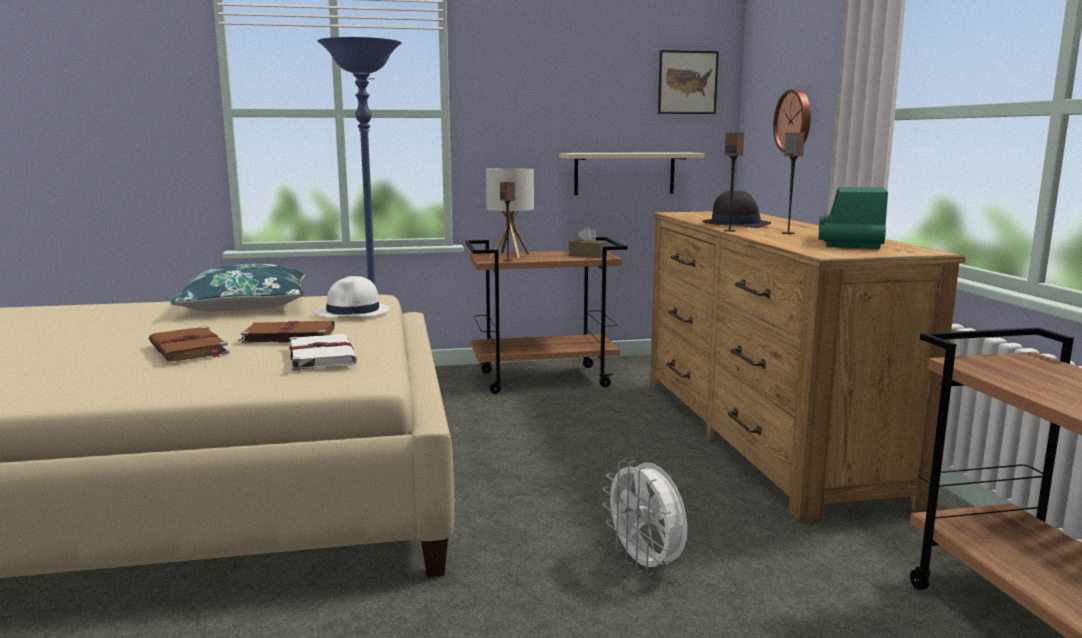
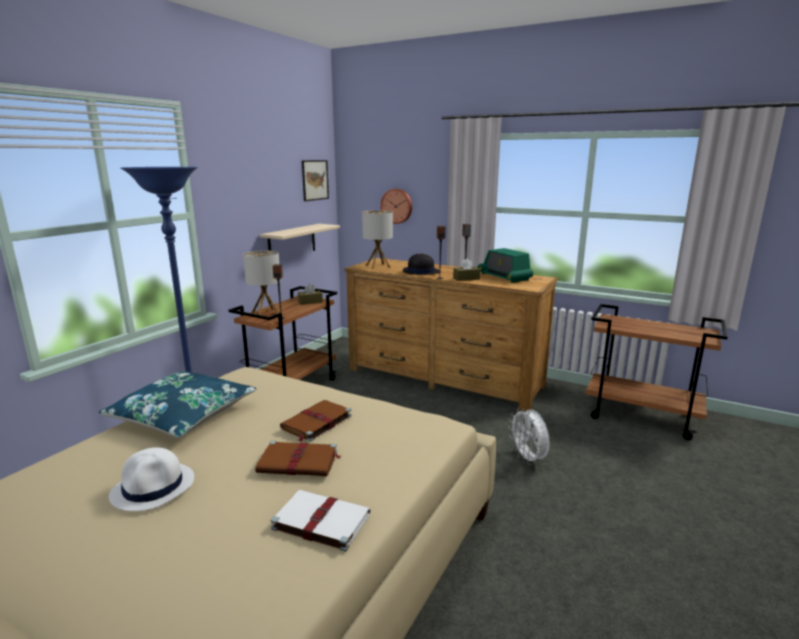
camera: 50 degrees left, 5 degrees up
(321, 355) = (389, 424): white book -> white book (320, 521)
(353, 312) = (285, 389): white hat -> white hat (154, 487)
(646, 565) = (528, 459): white fan -> white fan turned 60 degrees clockwise
(703, 215) = (378, 266): none -> table lamp
(770, 235) = (466, 278): none -> brown tissue box

